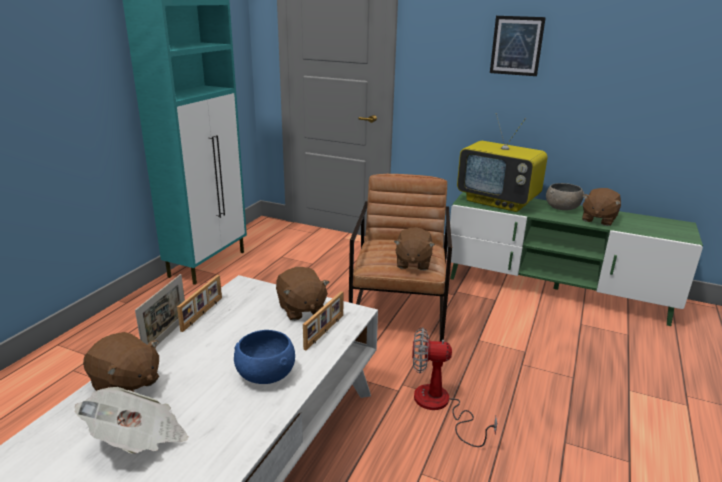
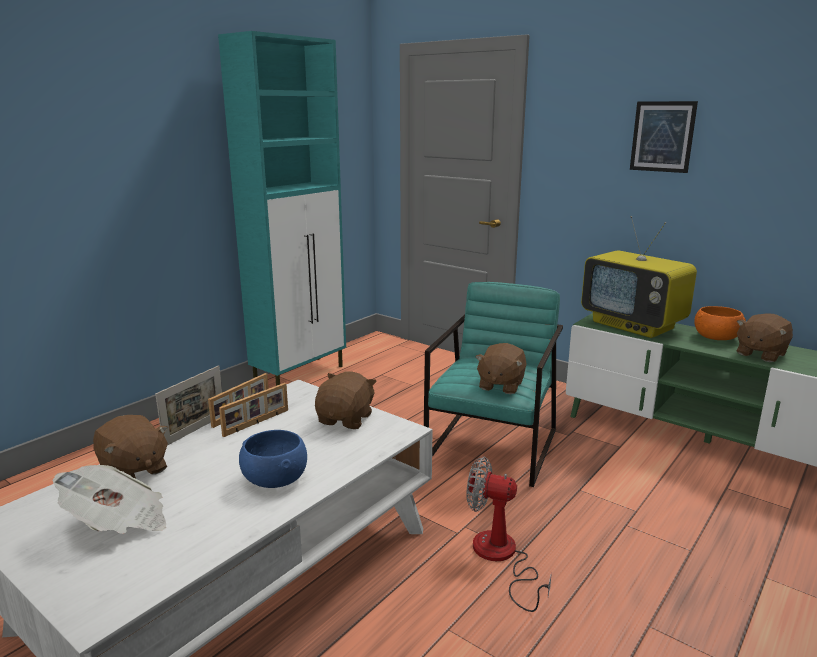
camera: 15 degrees right, 5 degrees down
(301, 309) = (346, 419): brown plush toy -> brown plush toy turned 150 degrees counterclockwise
(325, 332) = (360, 445): picture frame -> picture frame (257, 423)
(399, 311) = (493, 446): brown armchair -> turquoise armchair
(562, 208) = (716, 338): grey bowl -> orange bowl

